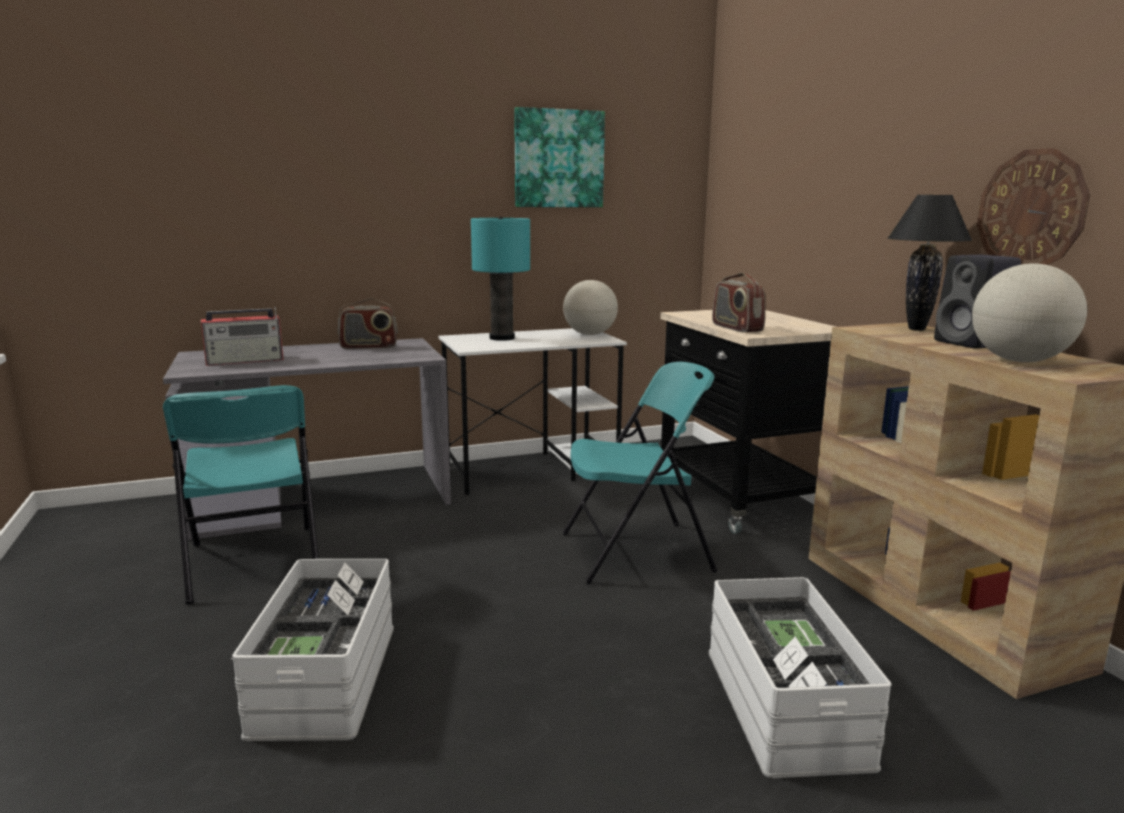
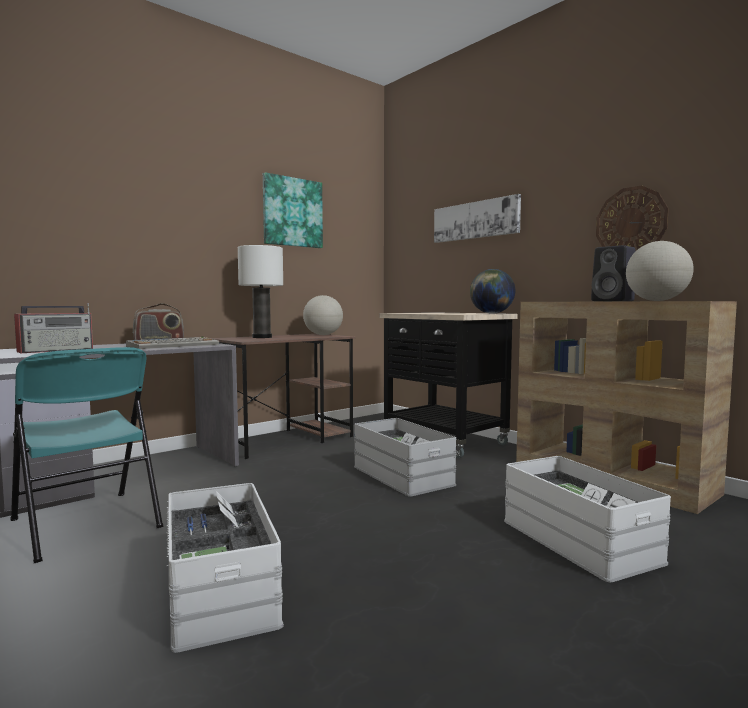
camera: 20 degrees left, 10 degrees down
(377, 354) = (174, 345): none -> keyboard
(502, 338) = (262, 337): turquoise table lamp -> white table lamp
(532, 469) = (286, 440): white desk -> brown desk
(636, 552) = (403, 475): turquoise chair -> grey storage box
(736, 328) = (446, 313): radio -> none
(814, 328) = (491, 313): none -> globe
(819, 174) = (475, 220): none -> picture
(917, 329) = (569, 301): black table lamp -> none

